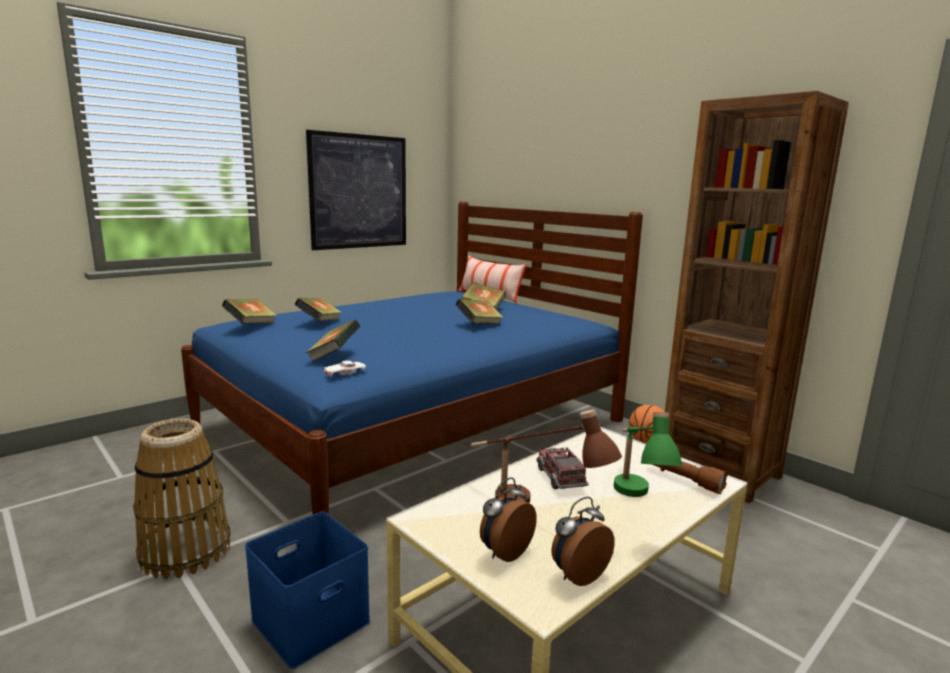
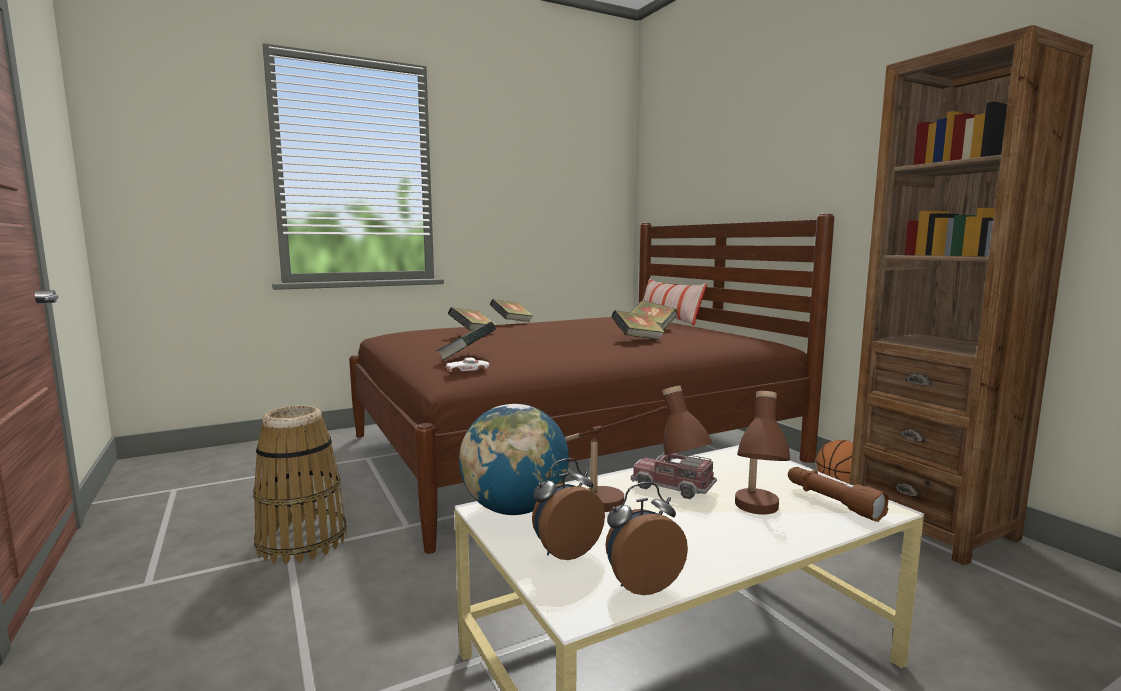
camera: 15 degrees right, 5 degrees down
(251, 325) = (408, 334): book -> book (512, 323)
(311, 618) = (390, 619): blue storage box -> none
(359, 192) = (535, 214): picture -> none
(414, 423) = (571, 448): blue bed -> brown bed
(442, 515) = (515, 509): none -> globe
(560, 477) = (672, 487): toy truck -> toy truck turned 60 degrees counterclockwise
(636, 501) = (756, 519): green table lamp -> brown table lamp

